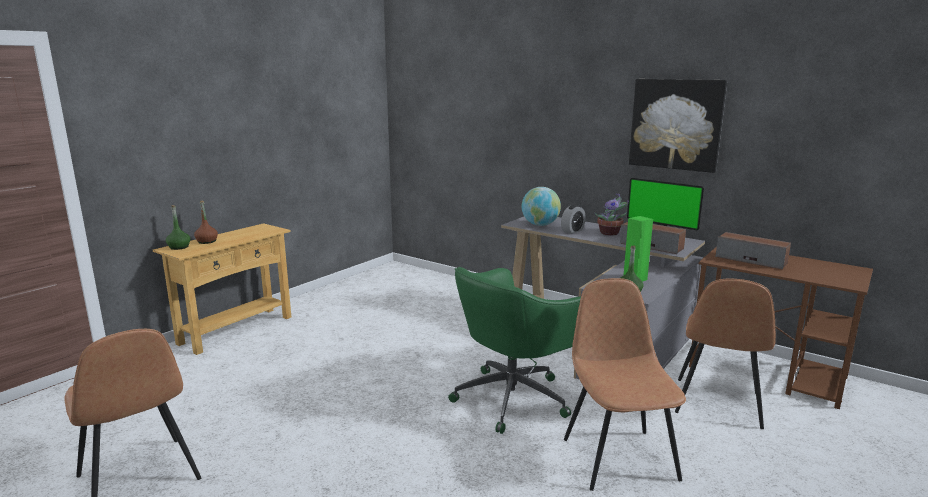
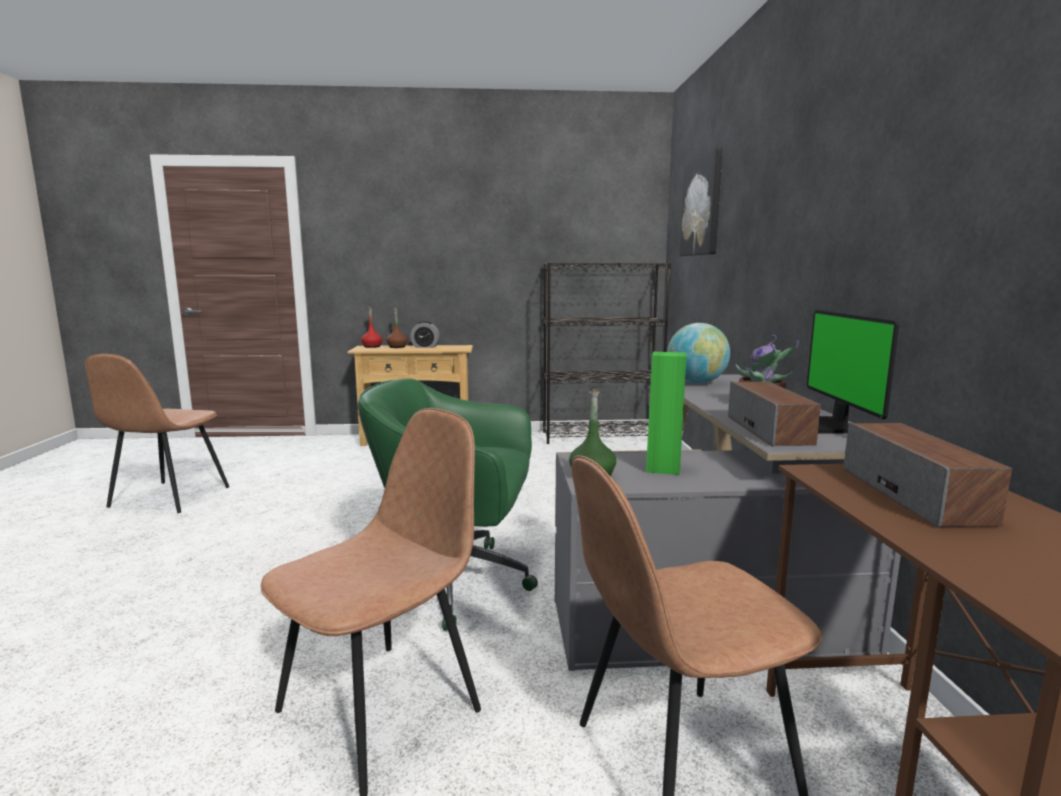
camera: 50 degrees right, 5 degrees down
(179, 247) = (372, 347): green bottle -> red bottle
(372, 277) = (601, 436): none -> black bookcase
(572, 231) = (714, 394): alarm clock -> alarm clock (425, 347)
(676, 124) = (898, 197): picture -> picture (702, 206)

